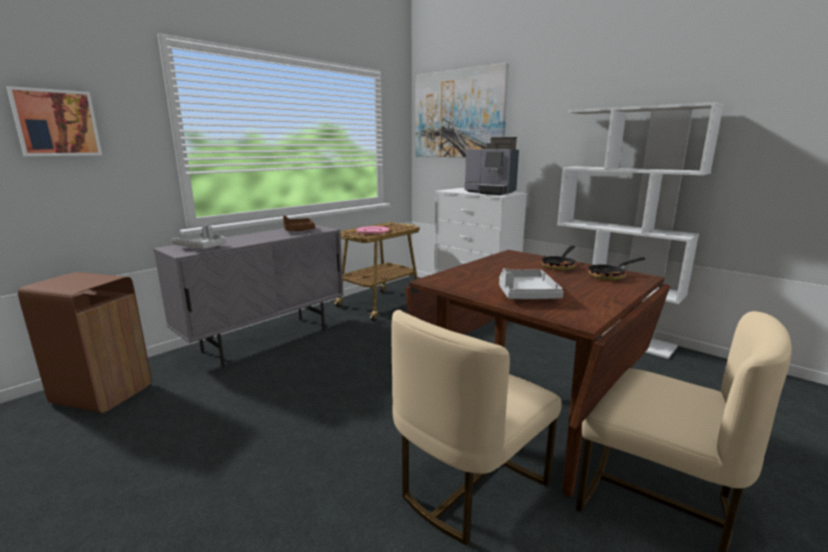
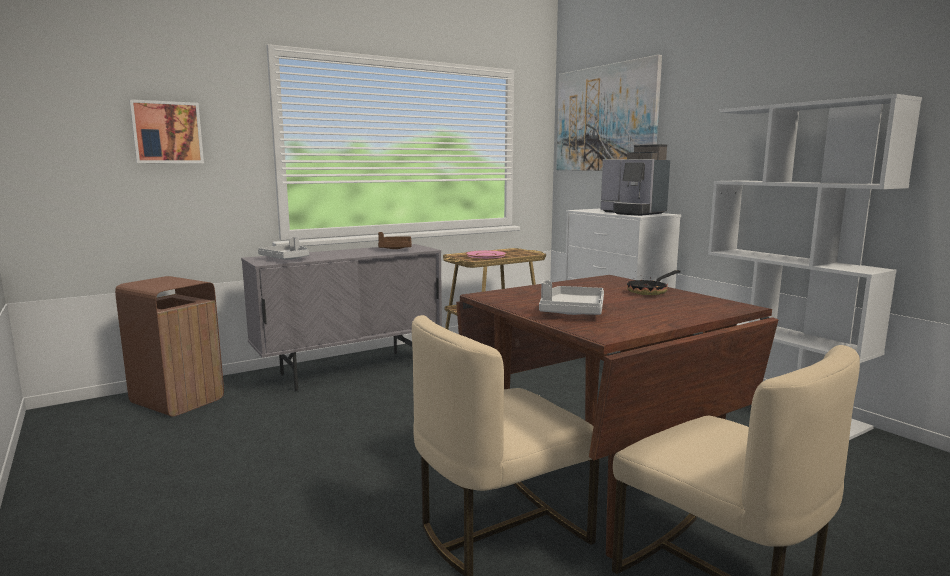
camera: 15 degrees right, 5 degrees down
(610, 276) = (701, 303): frying pan -> none

